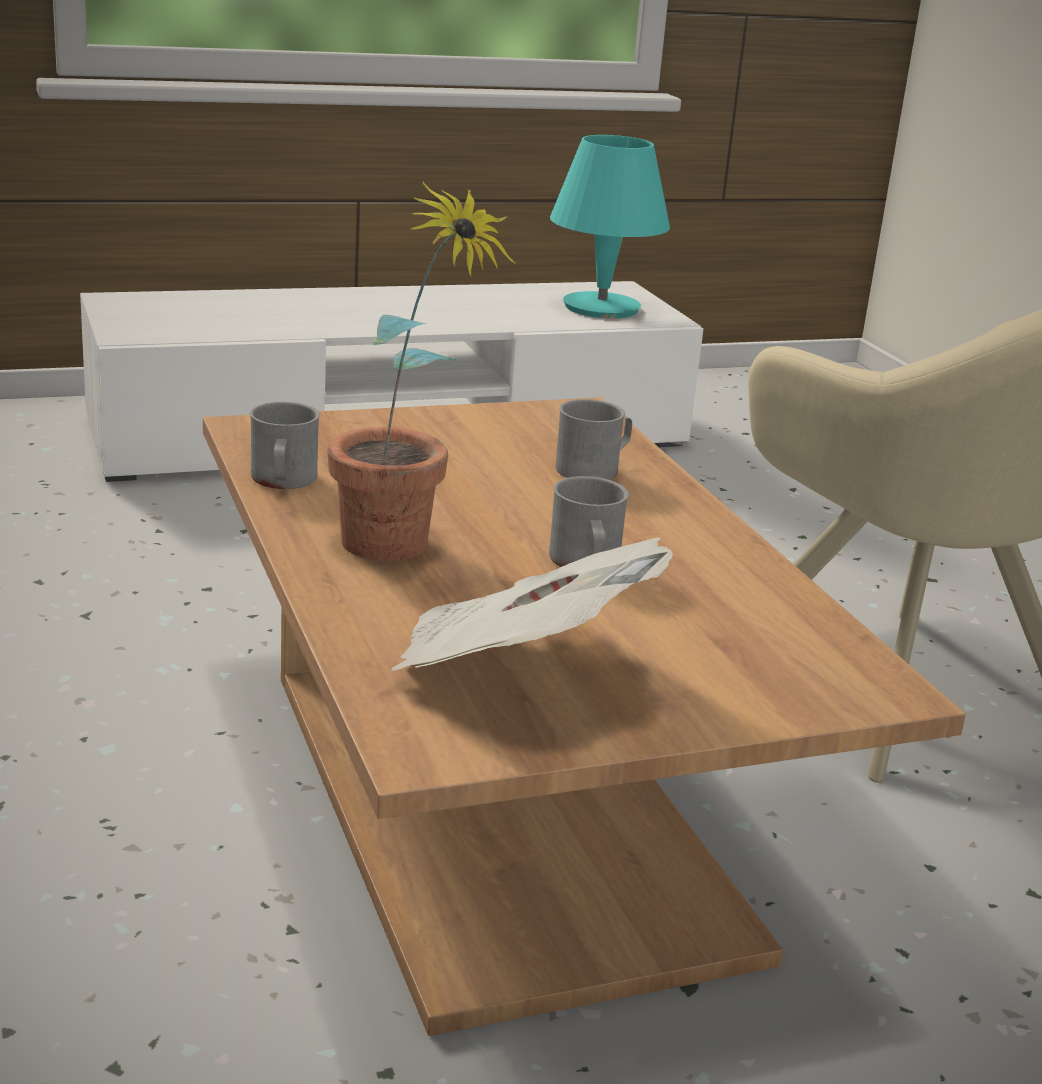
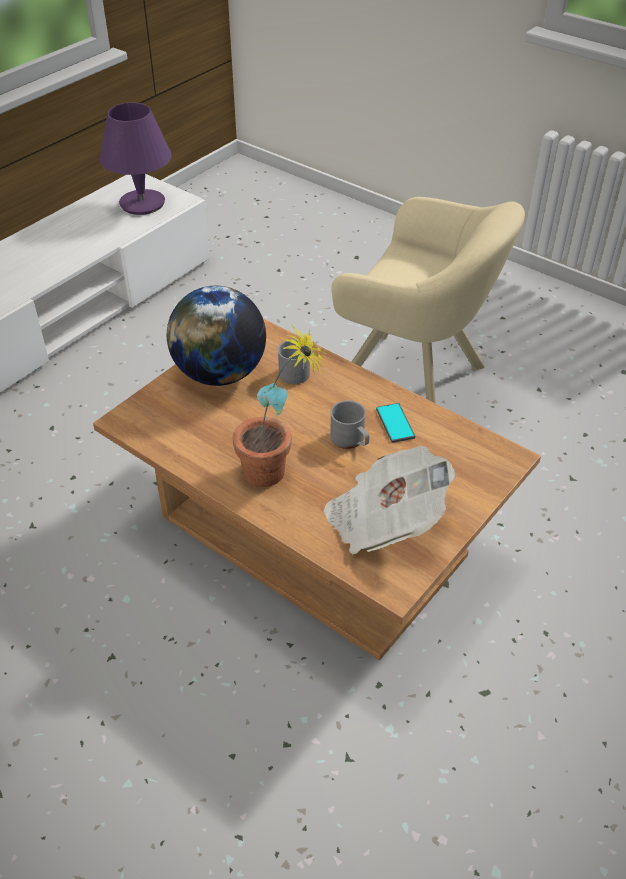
camera: 30 degrees left, 20 degrees up
(283, 481) = (181, 453): grey mug -> none
(462, 434) = (220, 374): none -> globe
(600, 307) = (142, 203): turquoise table lamp -> purple table lamp
(698, 574) = (395, 423): none -> phone

